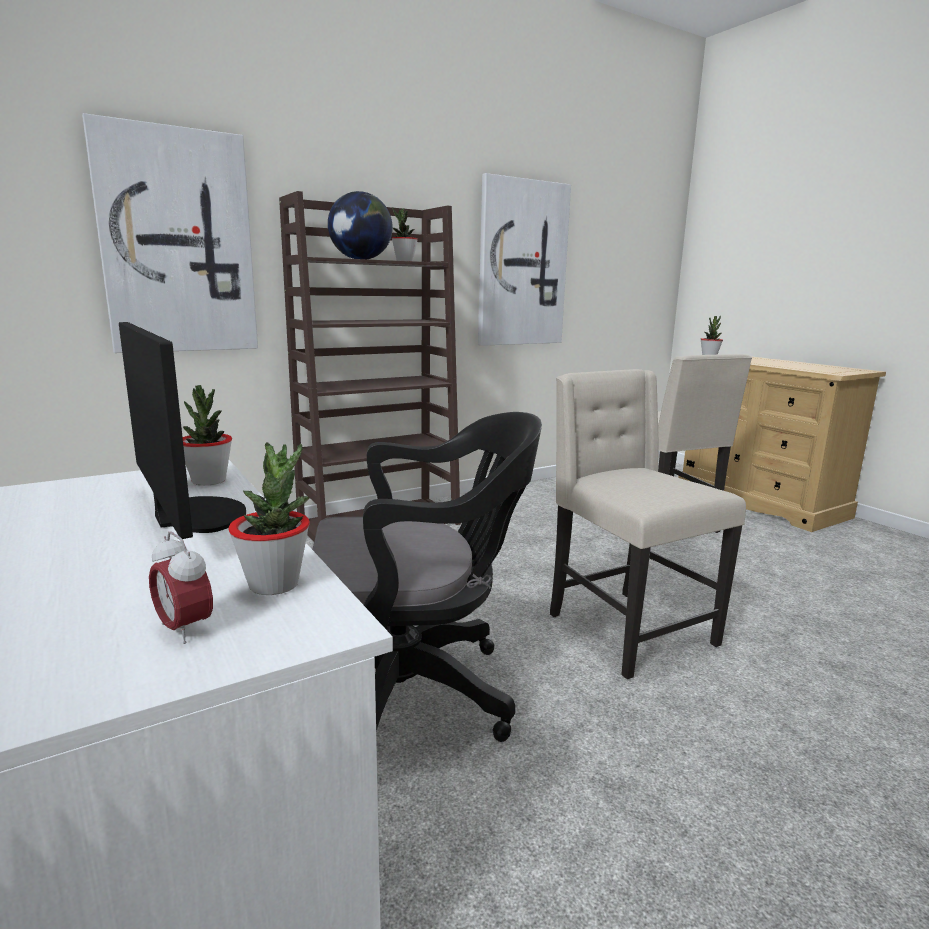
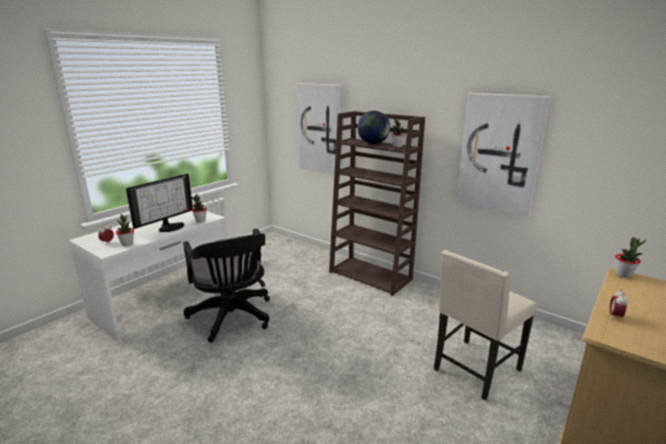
camera: 70 degrees right, 5 degrees up
(626, 629) = (304, 364): beige chair -> none
(798, 368) = (615, 316): none -> alarm clock

